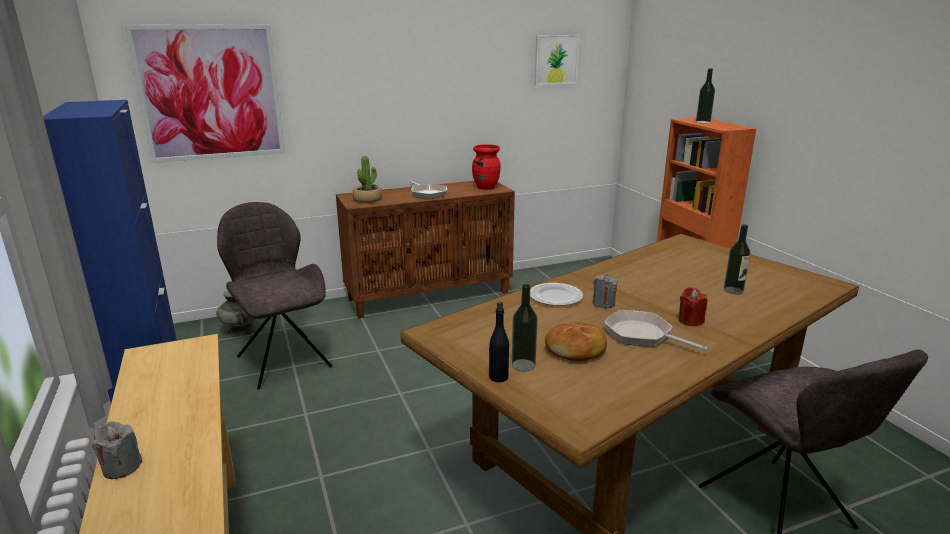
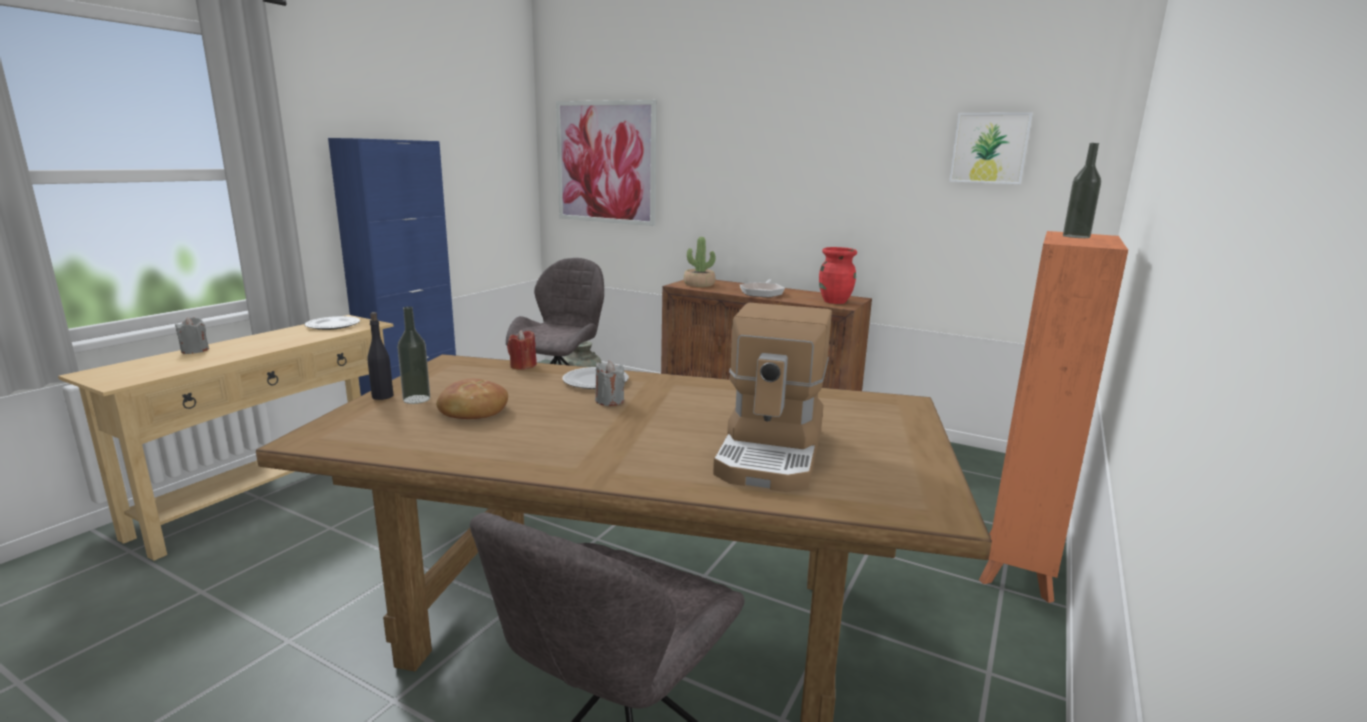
camera: 50 degrees right, 5 degrees down
(161, 365) = (332, 325): none -> plate
(642, 335) = (547, 429): frying pan -> none
(690, 321) = (625, 445): red candle -> red candle (523, 366)
(733, 290) = (772, 453): bottle -> coffee machine

